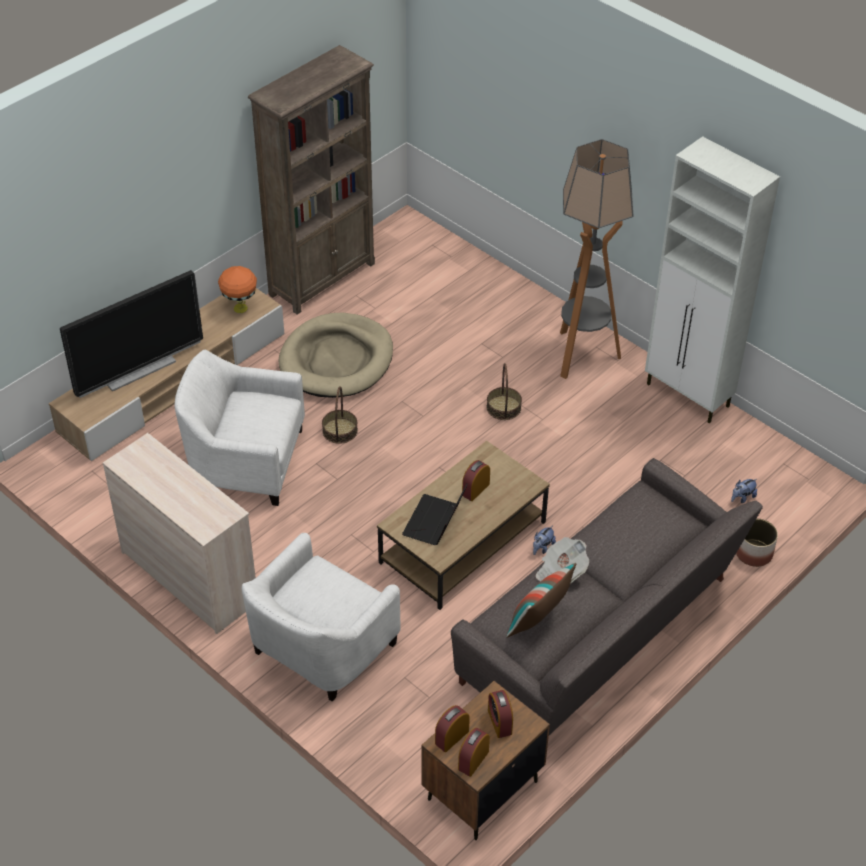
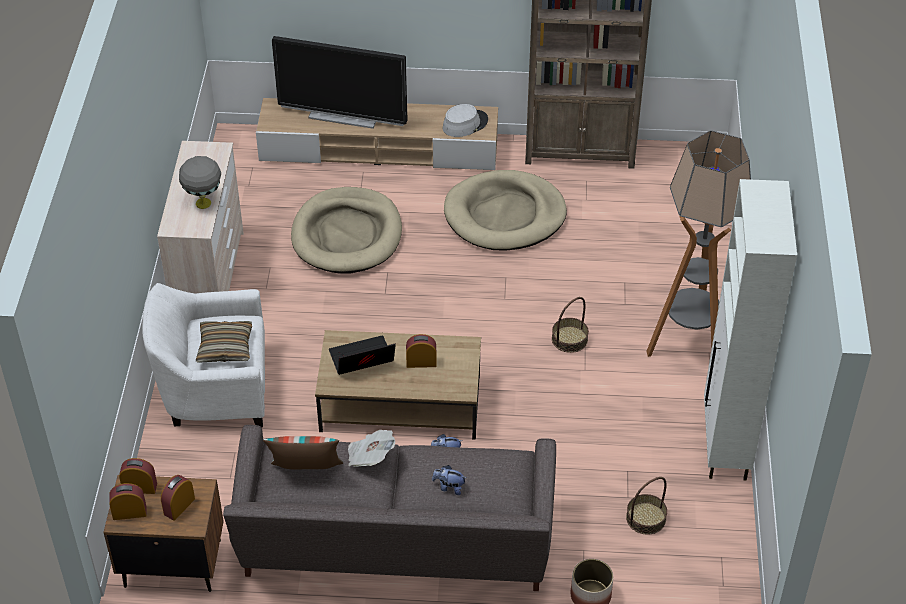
camera: 50 degrees right, 0 degrees up
(200, 492) = (204, 203): none -> grey table lamp
(240, 309) = (465, 124): orange table lamp -> grey hat
(245, 461) = (347, 234): white armchair -> beige dog bed
(333, 596) = (225, 347): none -> pillow
(340, 431) = (434, 264): basket -> basket (646, 518)
(742, 497) = (646, 551): plush toy -> plush toy (449, 487)

